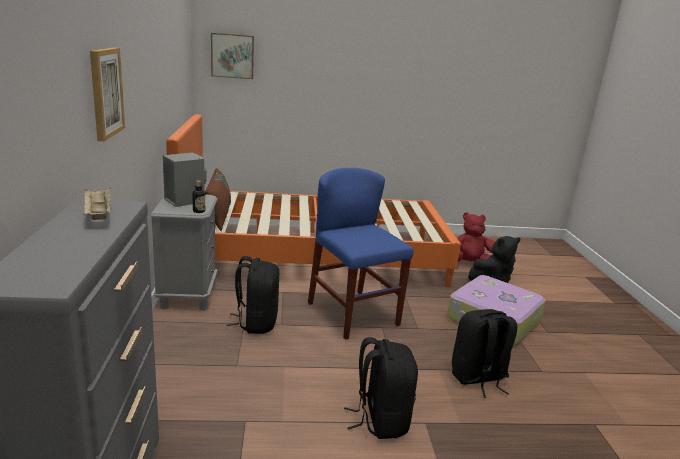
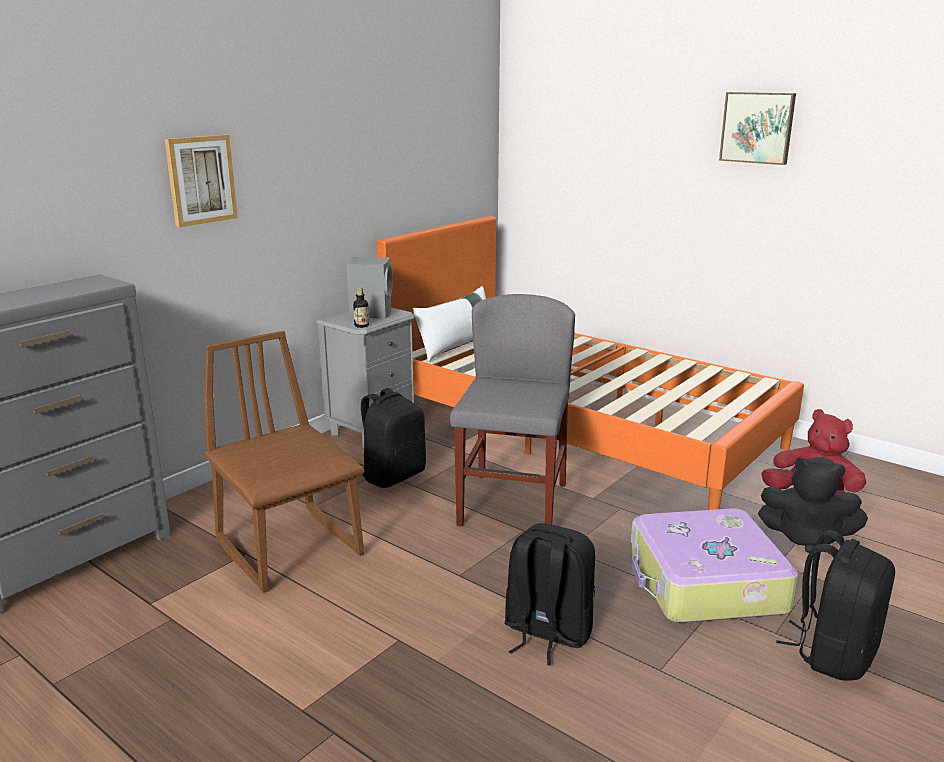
camera: 45 degrees right, 0 degrees up
(98, 214) = (77, 286): beige tray -> none
(218, 216) = (456, 346): brown pillow -> white pillow
(232, 56) = (541, 140): picture -> picture (757, 127)
(269, 401) = (290, 547): none -> brown chair
(353, 314) = (513, 504): blue chair -> grey chair
(380, 420) = (358, 613): black backpack -> black backpack (833, 654)

